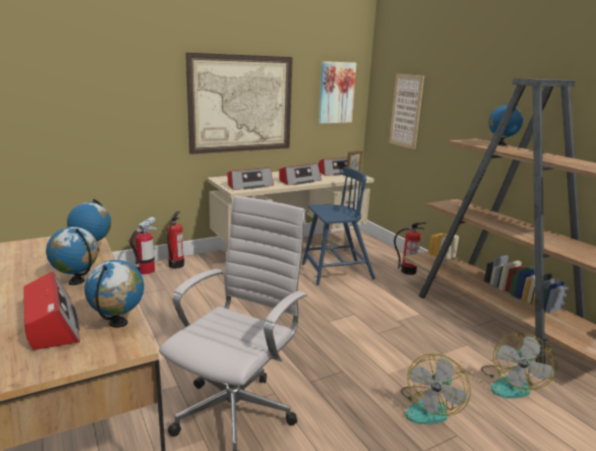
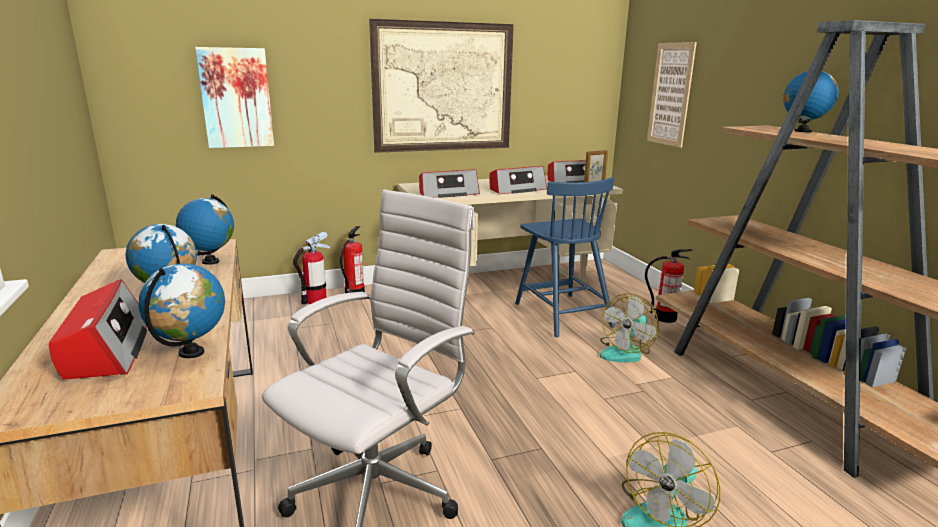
camera: 10 degrees right, 0 degrees up
(336, 92) = (575, 73): picture -> picture (236, 98)
(336, 272) = (562, 314): blue chair -> blue chair turned 75 degrees clockwise
(511, 384) = (800, 490): fan -> fan (625, 352)

